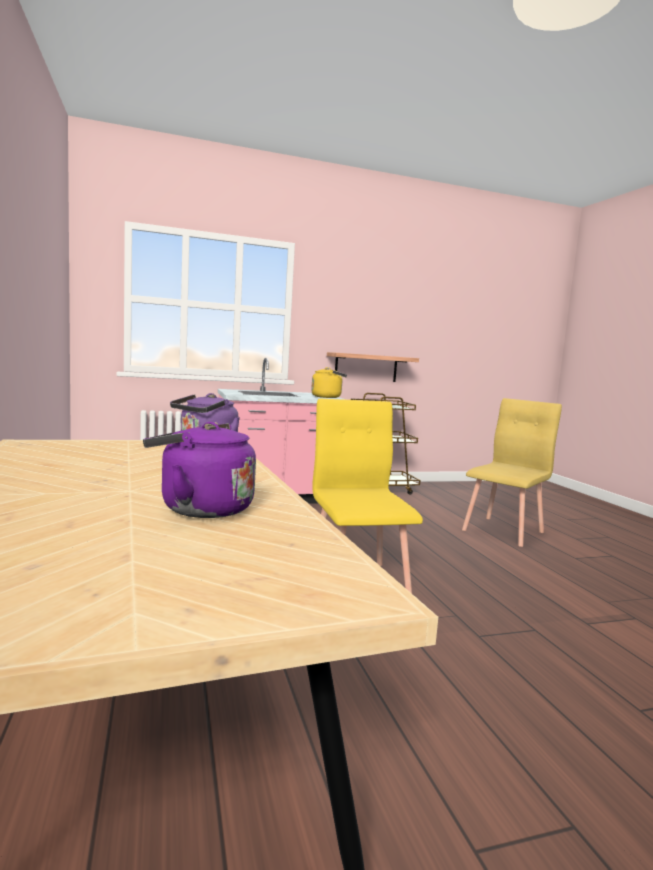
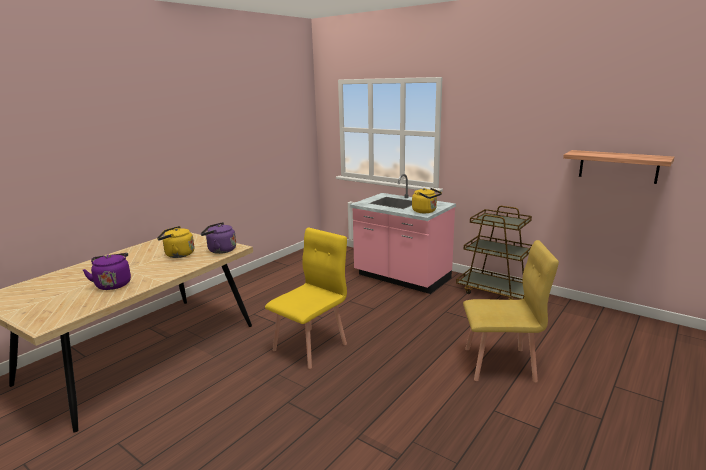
camera: 55 degrees right, 10 degrees up
(151, 460) = (177, 255): none -> yellow kettle
(366, 367) = (504, 182): shelf -> shelf (618, 166)

